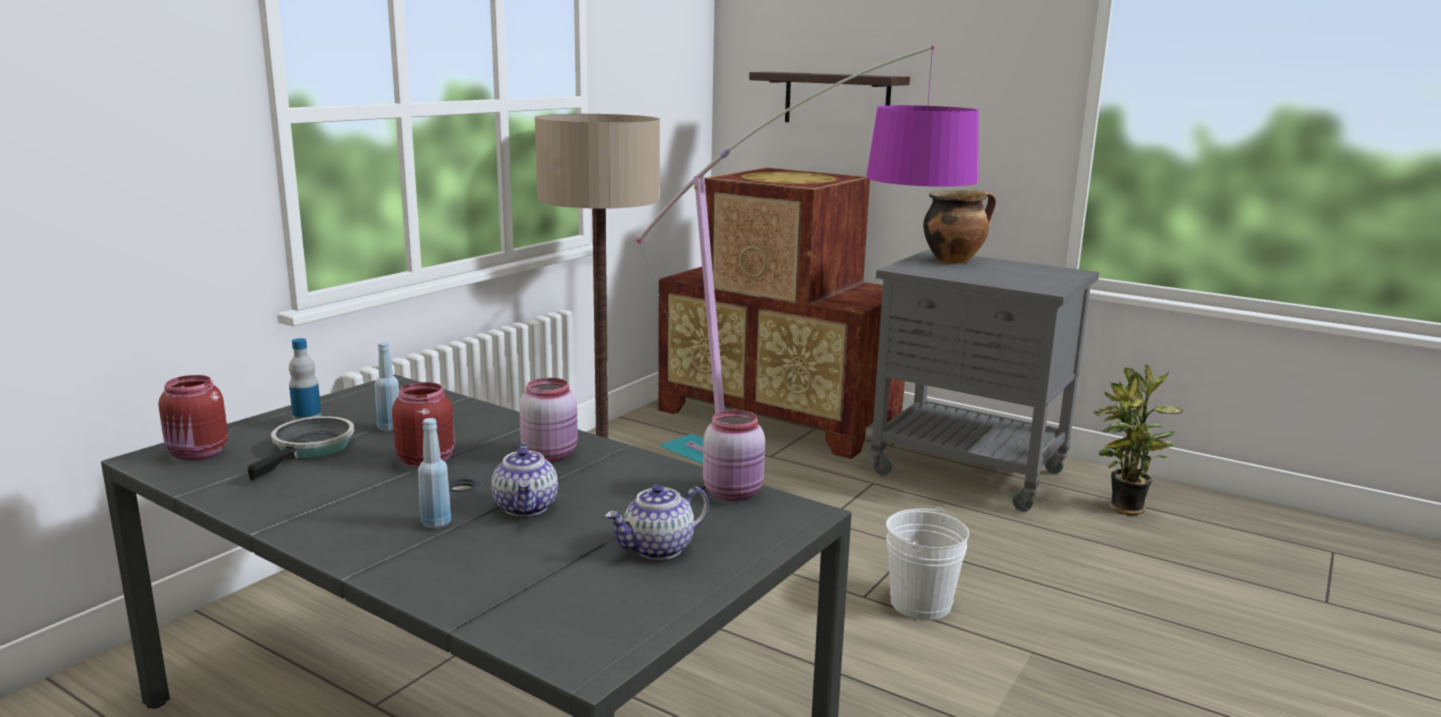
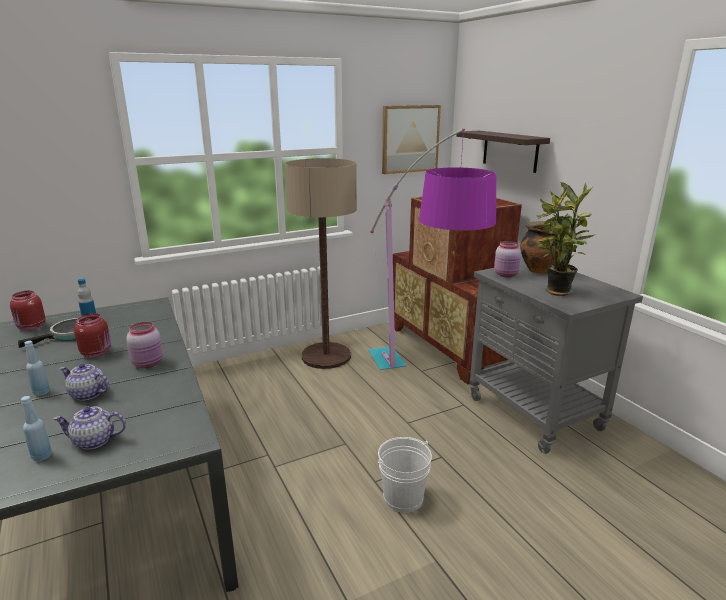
camera: 30 degrees right, 5 degrees up
(390, 428) = (114, 329): blue bottle -> blue bottle (42, 456)
(527, 507) = (87, 394): teapot -> teapot turned 90 degrees clockwise
(667, 86) = (410, 139): none -> picture
(734, 493) = (185, 415): pink jar -> pink jar (506, 275)
(1124, 509) = (624, 474): potted plant -> potted plant (555, 292)

